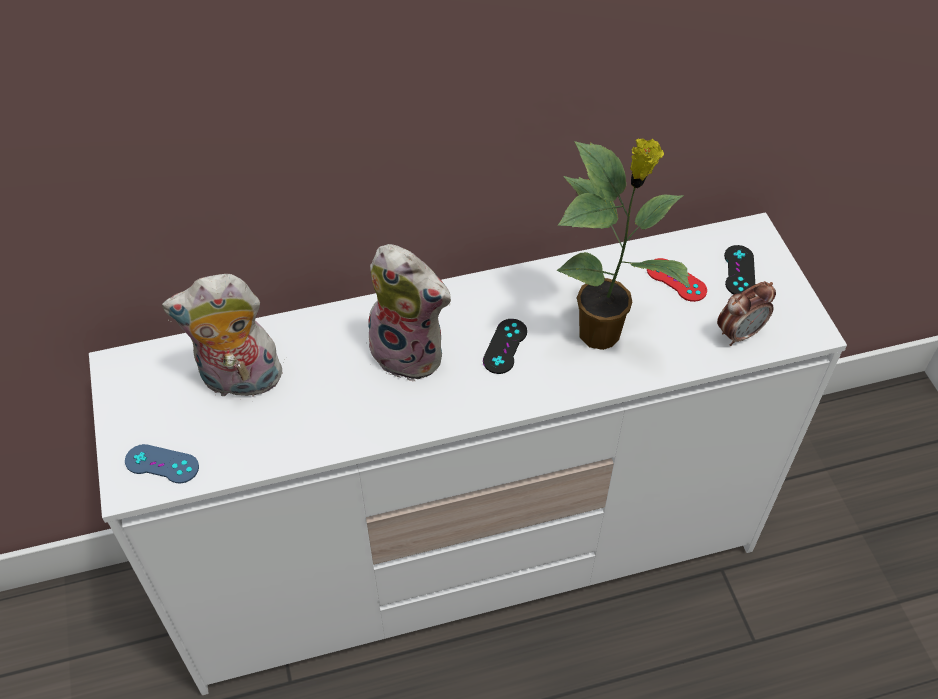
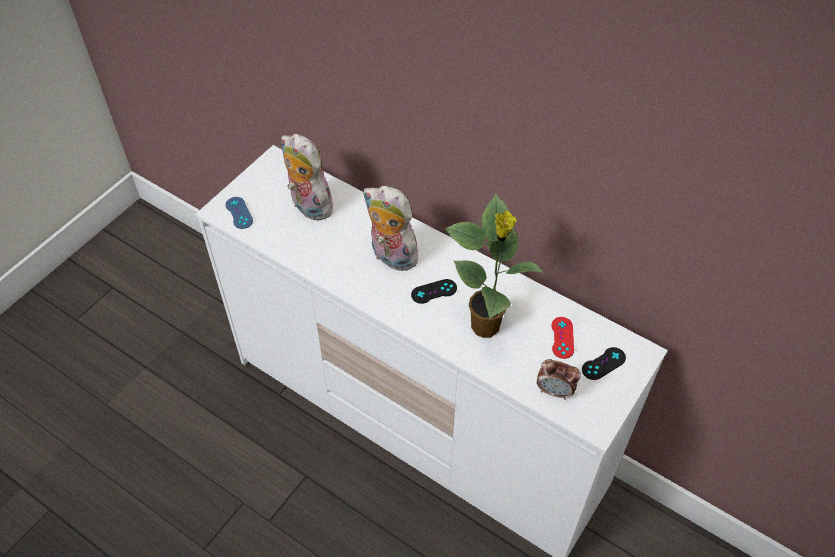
camera: 50 degrees right, 0 degrees up
(411, 352) = (391, 256): plush toy -> plush toy turned 135 degrees clockwise

